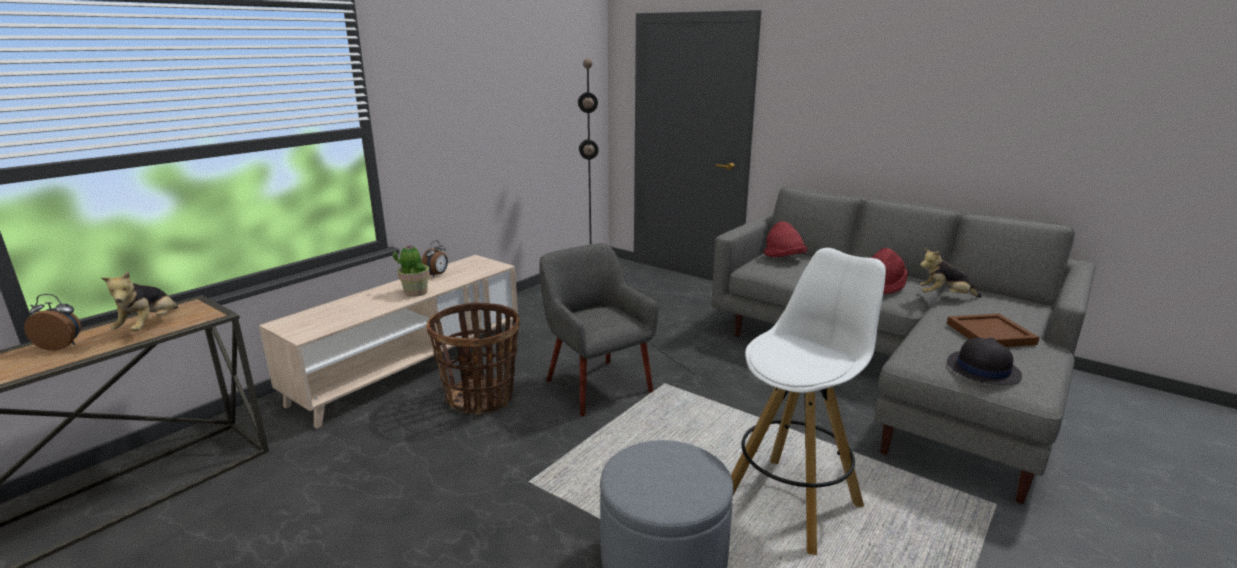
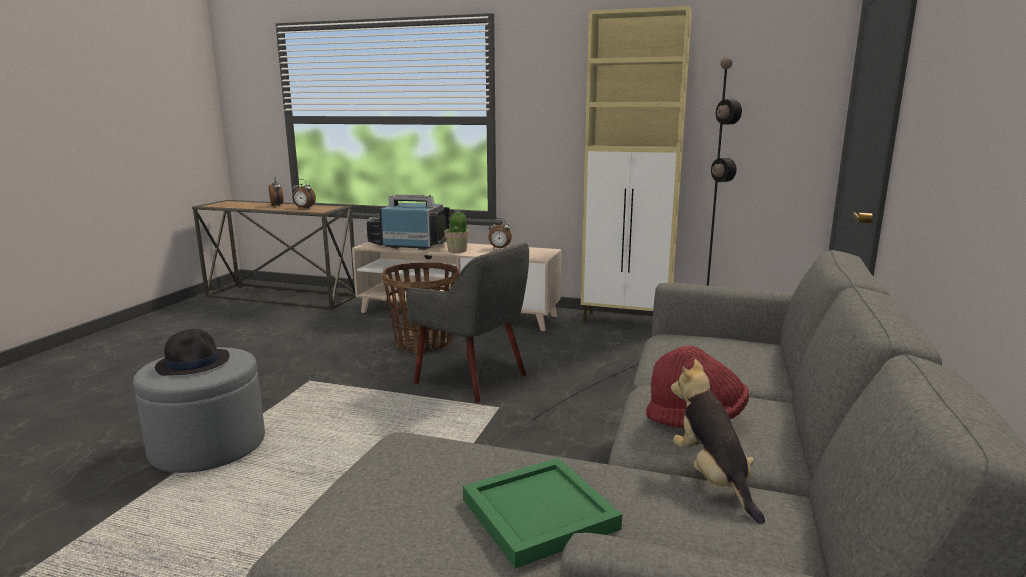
camera: 70 degrees right, 5 degrees down
(149, 326) = (304, 208): plush toy -> alarm clock
(346, 312) = (409, 245): none -> television
(529, 299) = (627, 321): none -> beige cabinet
(597, 385) = (472, 378): grey armchair -> grey armchair turned 90 degrees clockwise
(783, 258) = (731, 348): red hat -> none
(792, 501) = (291, 503): white stool -> none
(982, 369) = (376, 493): black hat -> black hat (193, 363)
(991, 334) = (538, 515): brown tray -> green tray

